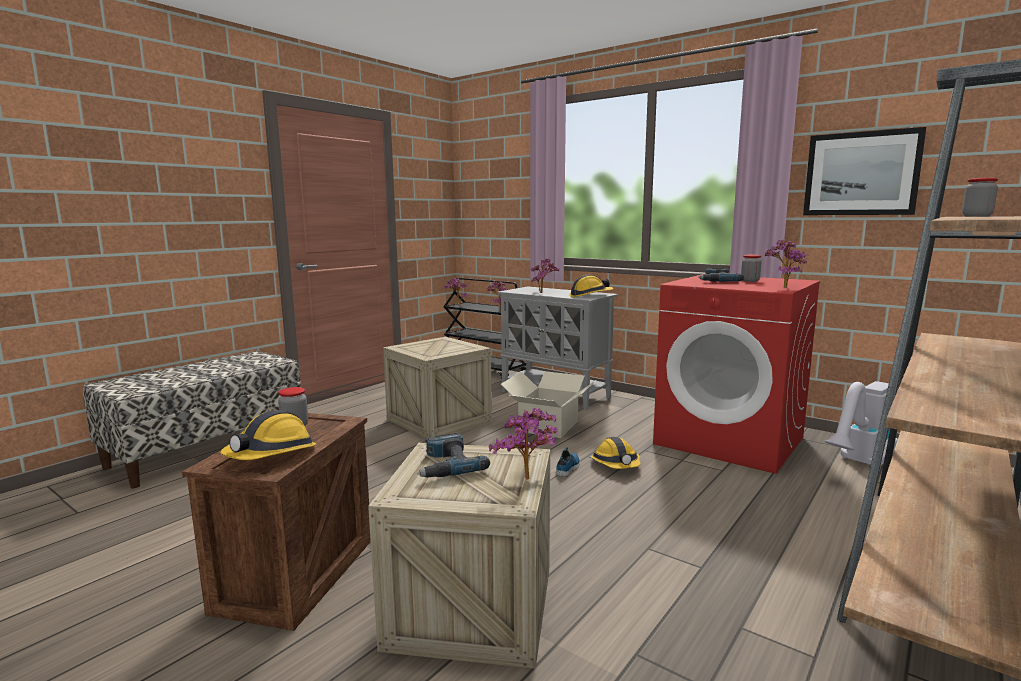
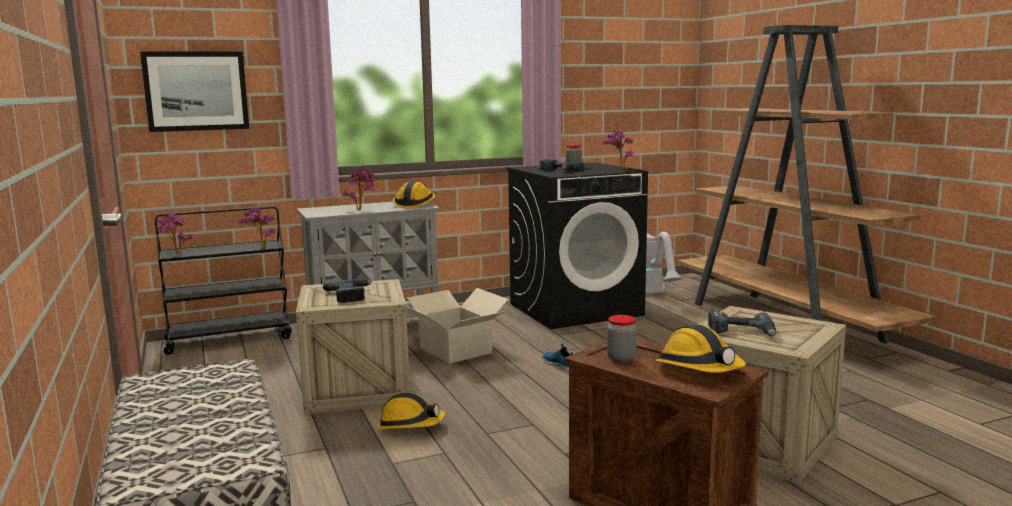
camera: 60 degrees left, 0 degrees up
(433, 348) = (351, 295): none -> power drill
(528, 481) = (788, 318): potted plant -> none
(616, 465) = (574, 349): hard hat -> hard hat (410, 425)
(730, 440) = (576, 309): red washing machine -> black washing machine
(861, 174) = (599, 76): picture -> picture (196, 91)
(976, 216) = (738, 109): jar -> none

